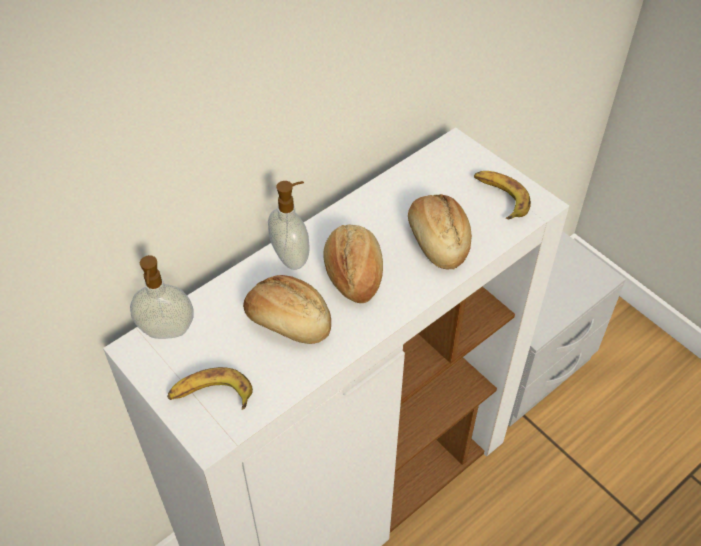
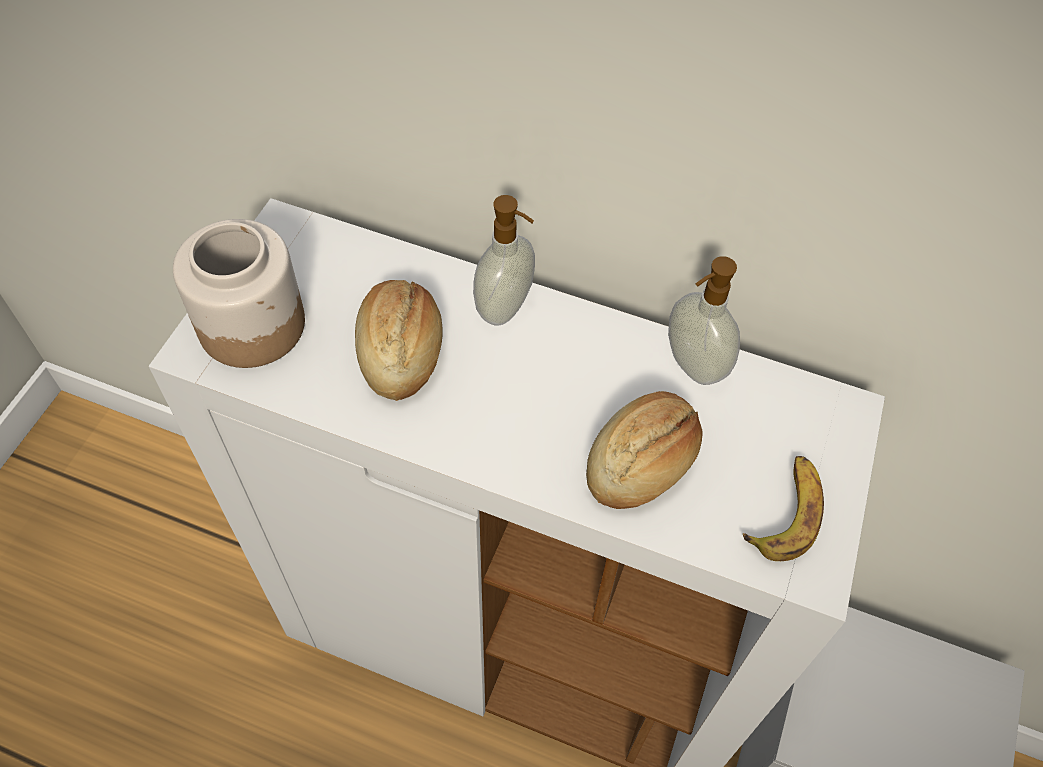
camera: 60 degrees right, 5 degrees up
(167, 332) = (321, 241): soap dispenser -> soap dispenser (692, 366)
(211, 395) = (252, 324): banana -> jar
(353, 273) = (520, 386): bread -> none

